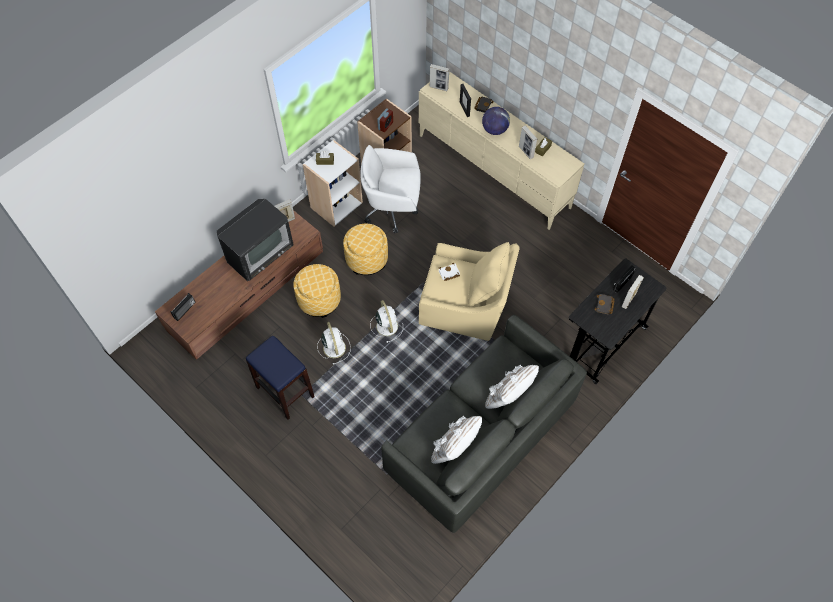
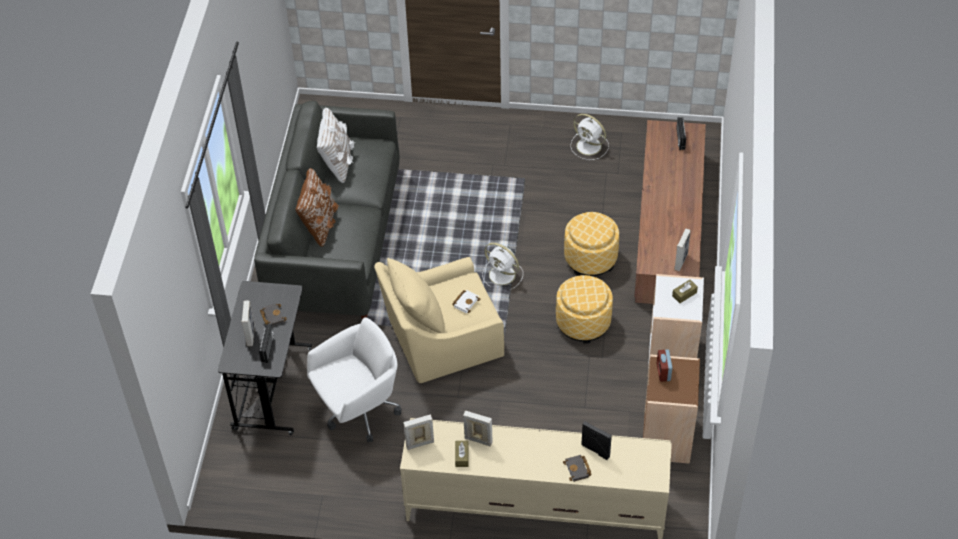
camera: 145 degrees right, 10 degrees down
(259, 251) = (673, 221): television -> none
(285, 392) = (541, 172): stool -> none
(334, 347) = (535, 229): white fan -> white fan (590, 146)
(392, 211) = (606, 388): white office chair -> white office chair (359, 413)
(439, 87) = (651, 460): picture frame -> picture frame (419, 444)
(494, 130) = (537, 446): globe -> none
(508, 395) = (320, 225): white pillow -> brown pillow

